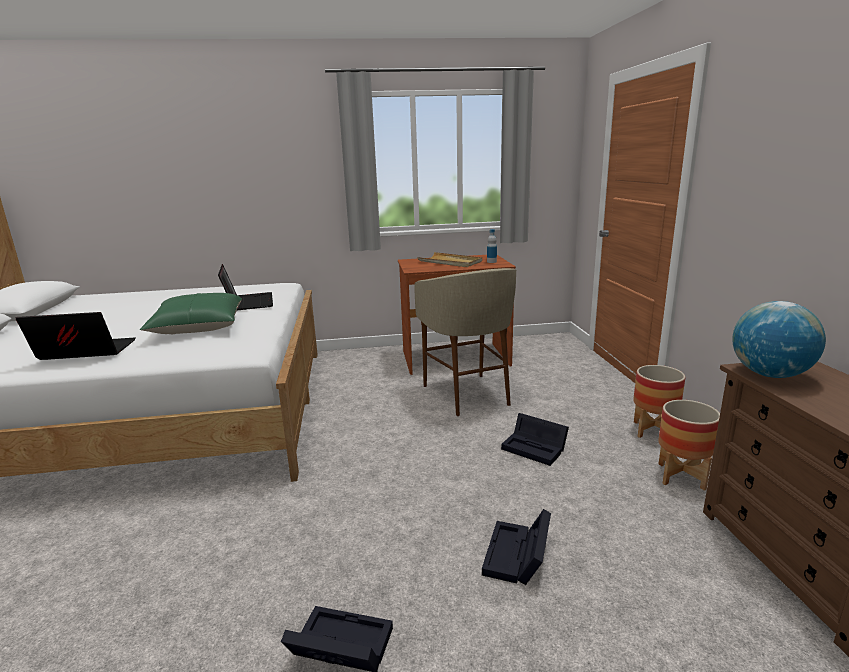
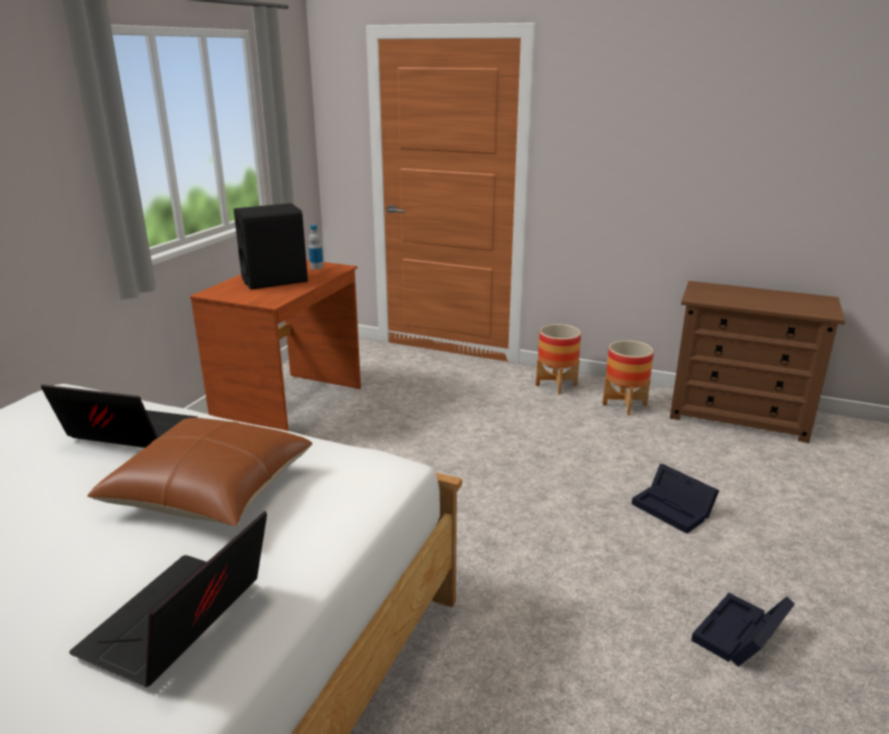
camera: 60 degrees left, 5 degrees up
(198, 327) = (211, 491): green pillow -> brown pillow
(450, 262) = (275, 280): beige tray -> black speaker
(467, 395) = (390, 433): beige stool -> none
(536, 448) = (532, 440): black storage box -> none
(769, 374) = (709, 297): globe -> none

